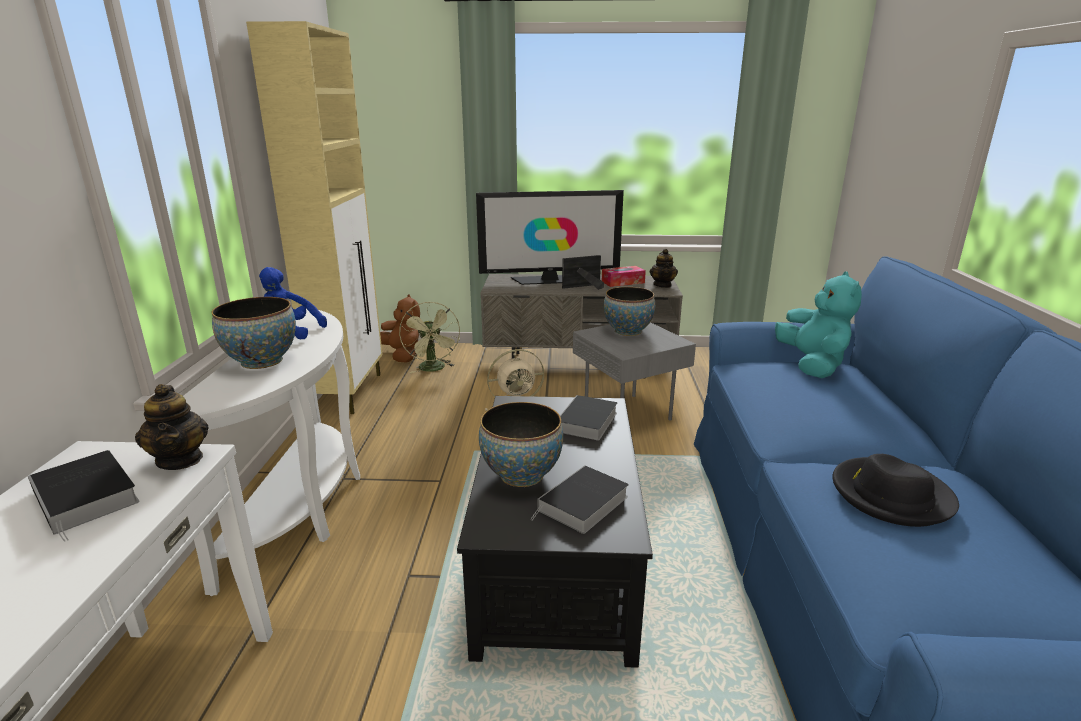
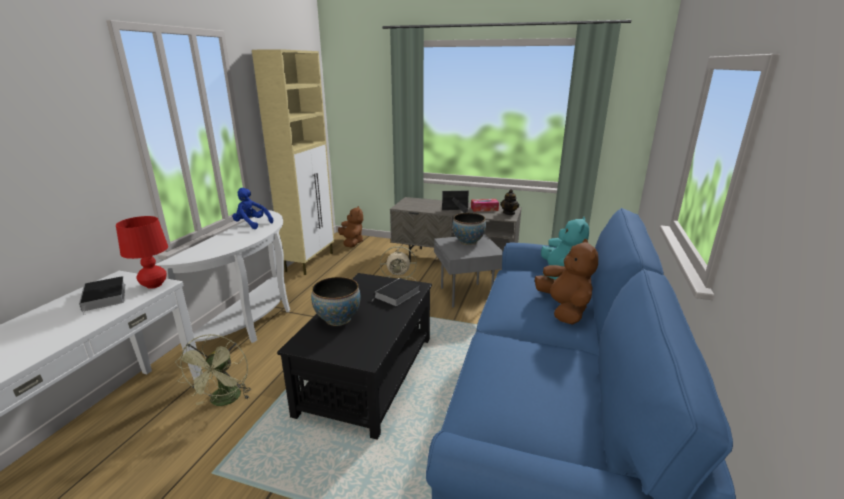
camera: 15 degrees right, 0 degrees up
(180, 459) = (154, 285): teapot -> red table lamp
(262, 361) = (226, 239): bowl -> none
(433, 369) = (365, 253): green fan -> green fan (224, 401)
(549, 280) = (438, 204): television -> none
(582, 505) = (358, 340): book -> none
(863, 411) = (564, 309): none -> brown plush toy
(890, 495) = (525, 361): black hat -> none

